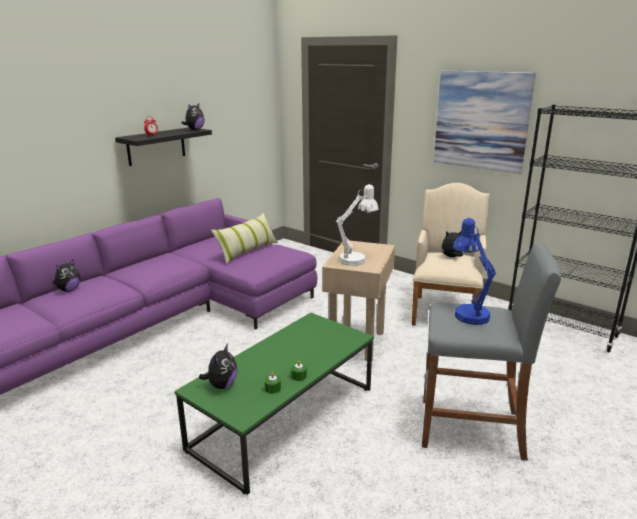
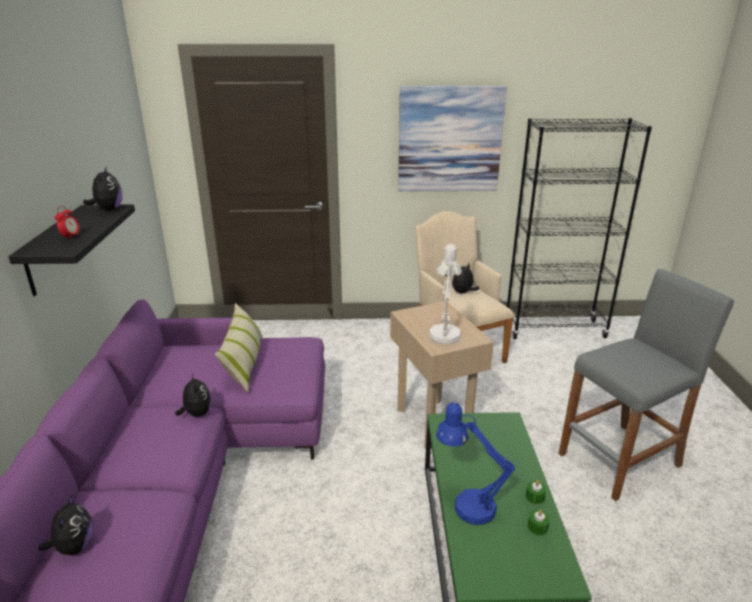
camera: 40 degrees left, 5 degrees up
(222, 385) = (490, 557): plush toy -> plush toy (197, 413)
(468, 313) = (627, 356): blue table lamp -> blue table lamp (466, 504)

